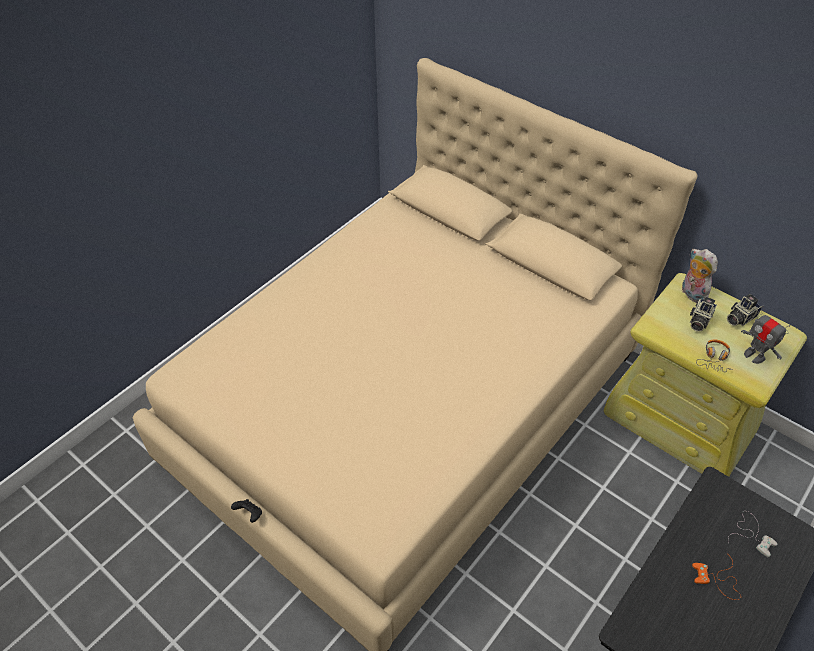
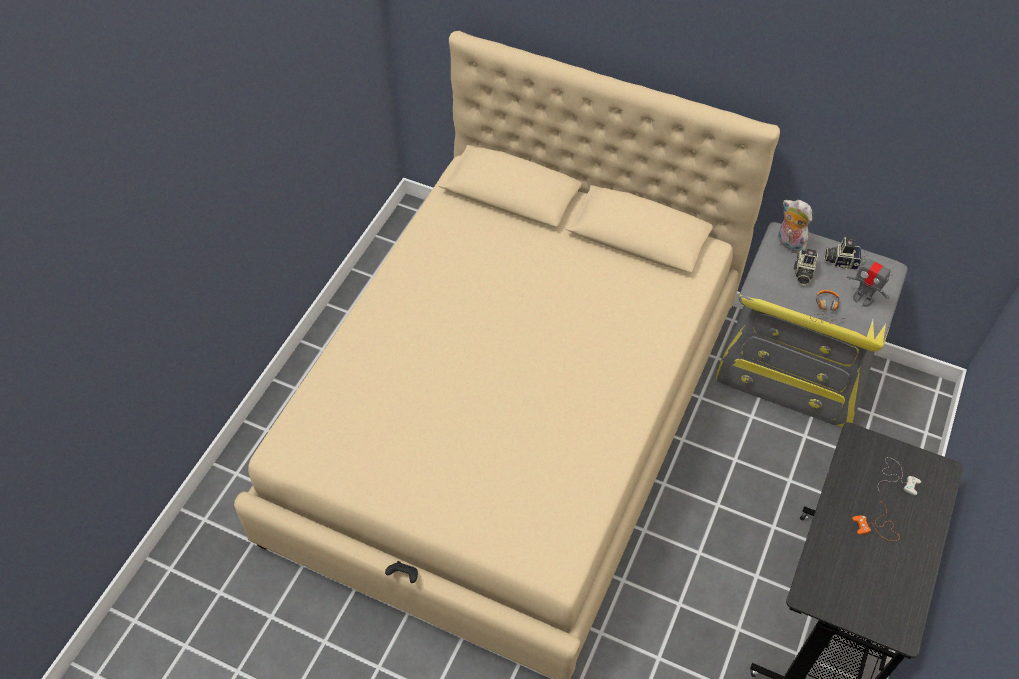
camera: 15 degrees left, 5 degrees up
(679, 421) = (794, 372): yellow nightstand -> grey nightstand
(739, 318) = (840, 261): camera -> camera turned 60 degrees clockwise

